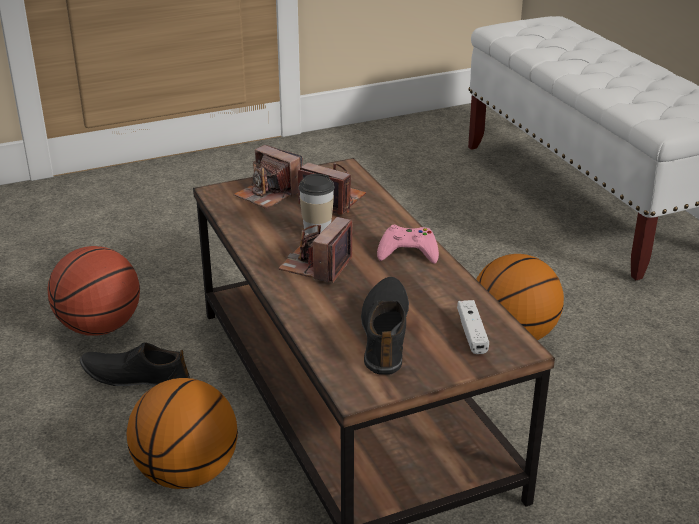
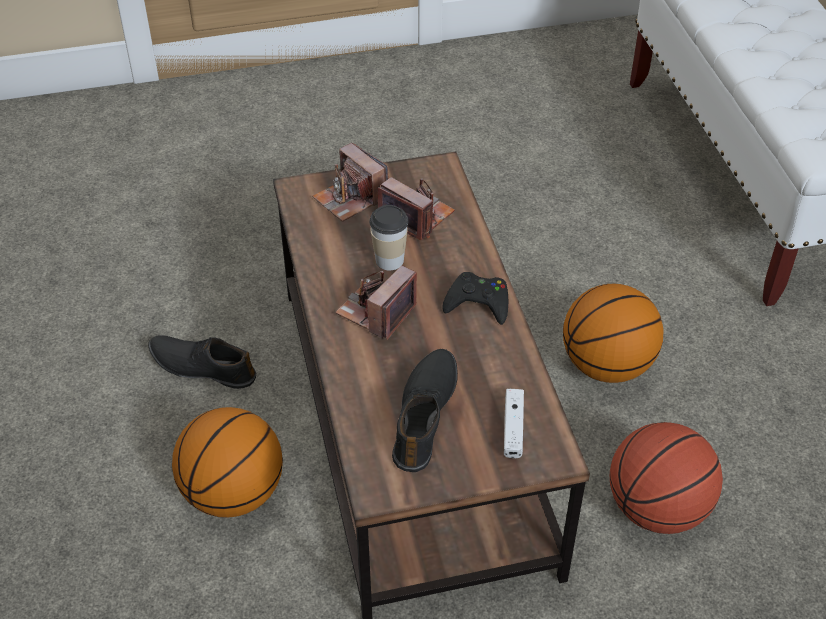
camera: 10 degrees right, 15 degrees up
(100, 327) = (177, 298): basketball -> basketball (657, 509)
(408, 251) = (478, 303): pink game controller -> black game controller

